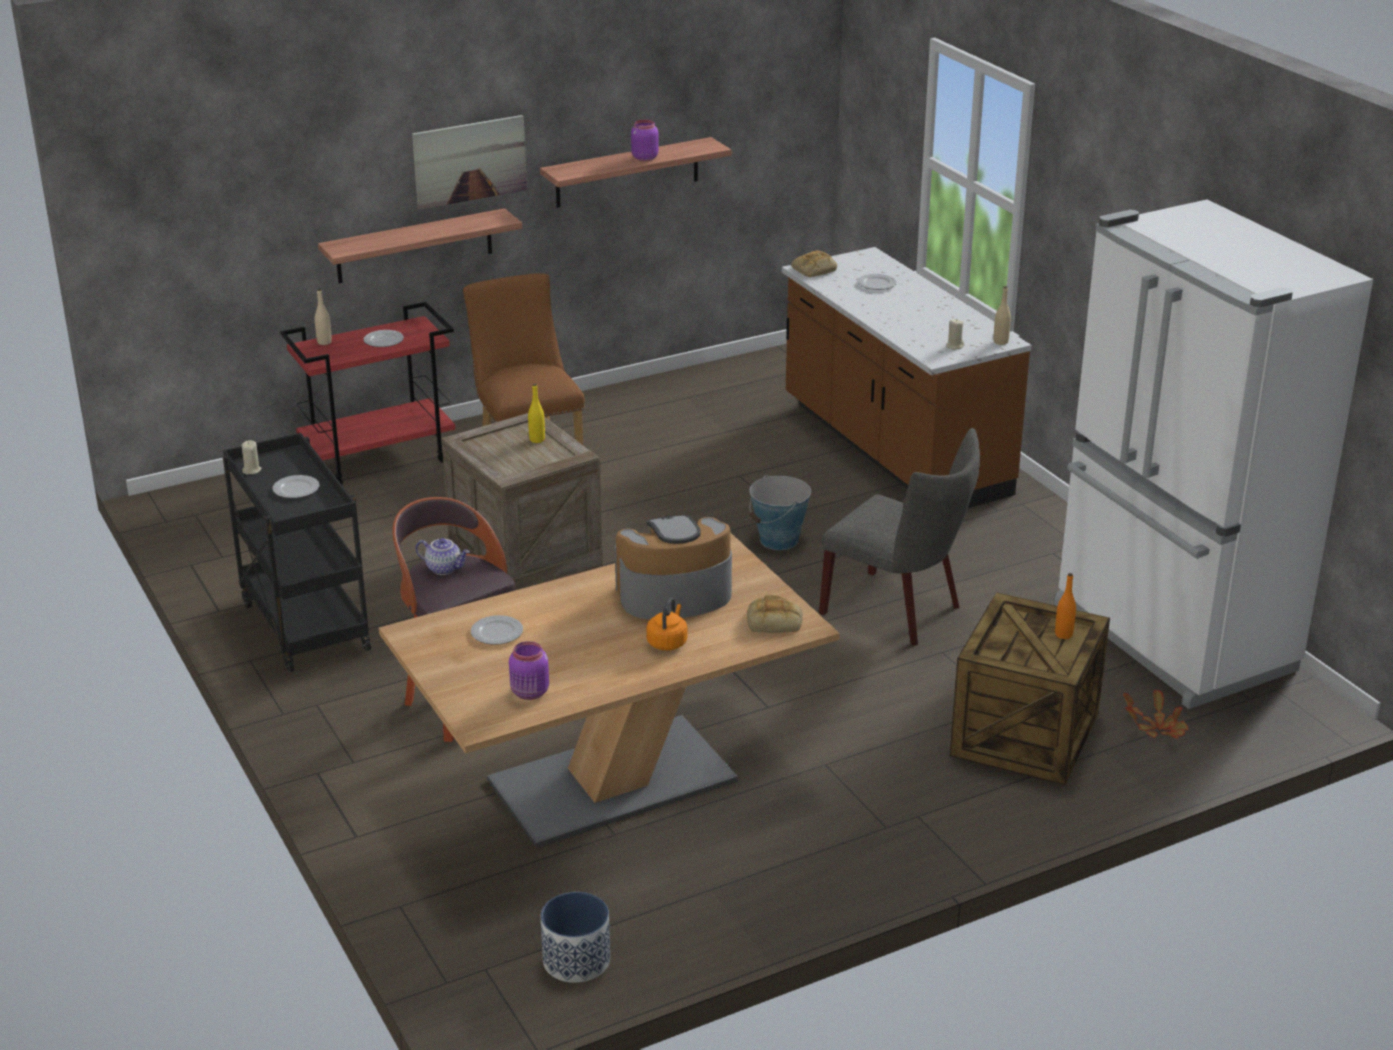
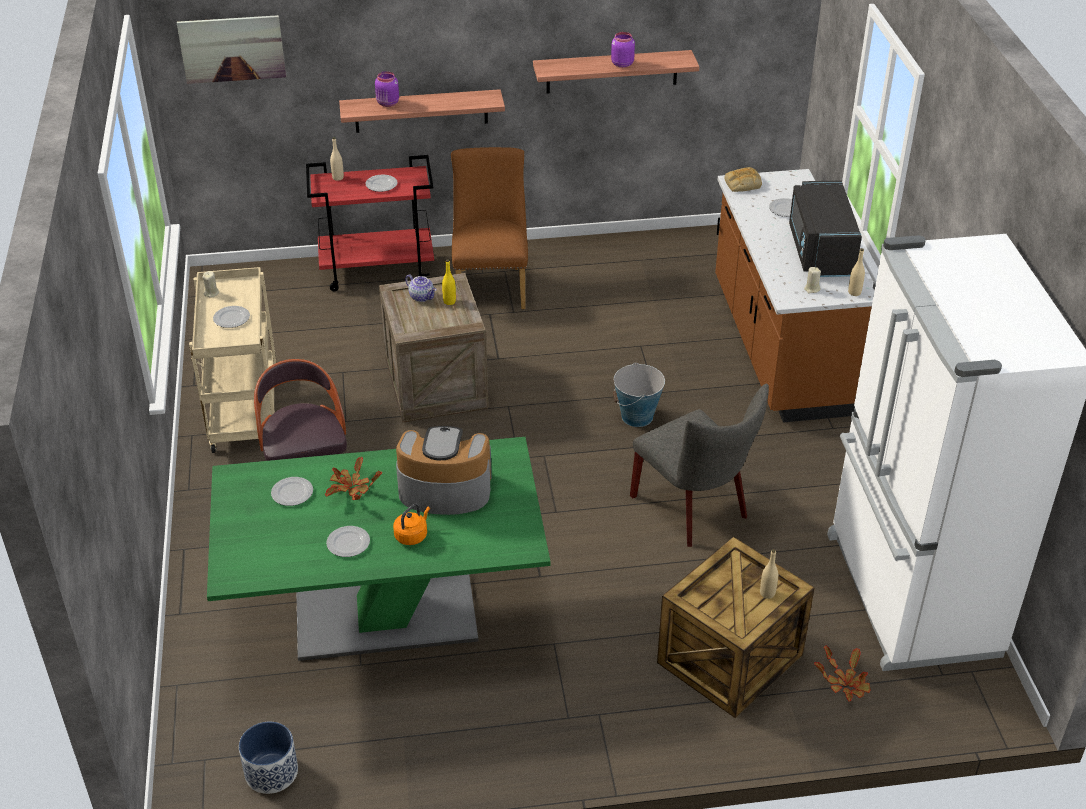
camera: 20 degrees right, 10 degrees up
(303, 625) = (244, 412): black cart -> beige cart
(444, 568) = (298, 417): teapot -> teapot (422, 297)
(469, 161) = (471, 49): picture -> picture (232, 49)
(530, 693) = (282, 558): purple jar -> purple jar (388, 103)
(564, 615) = (351, 488): none -> potted plant
(598, 663) = (348, 543): none -> plate
(612, 781) = (386, 614): brown dining table -> green dining table
(775, 621) = (506, 536): bread -> none
(938, 313) = (819, 251): none -> black microwave
(1063, 634) = (767, 593): orange bottle -> beige bottle

